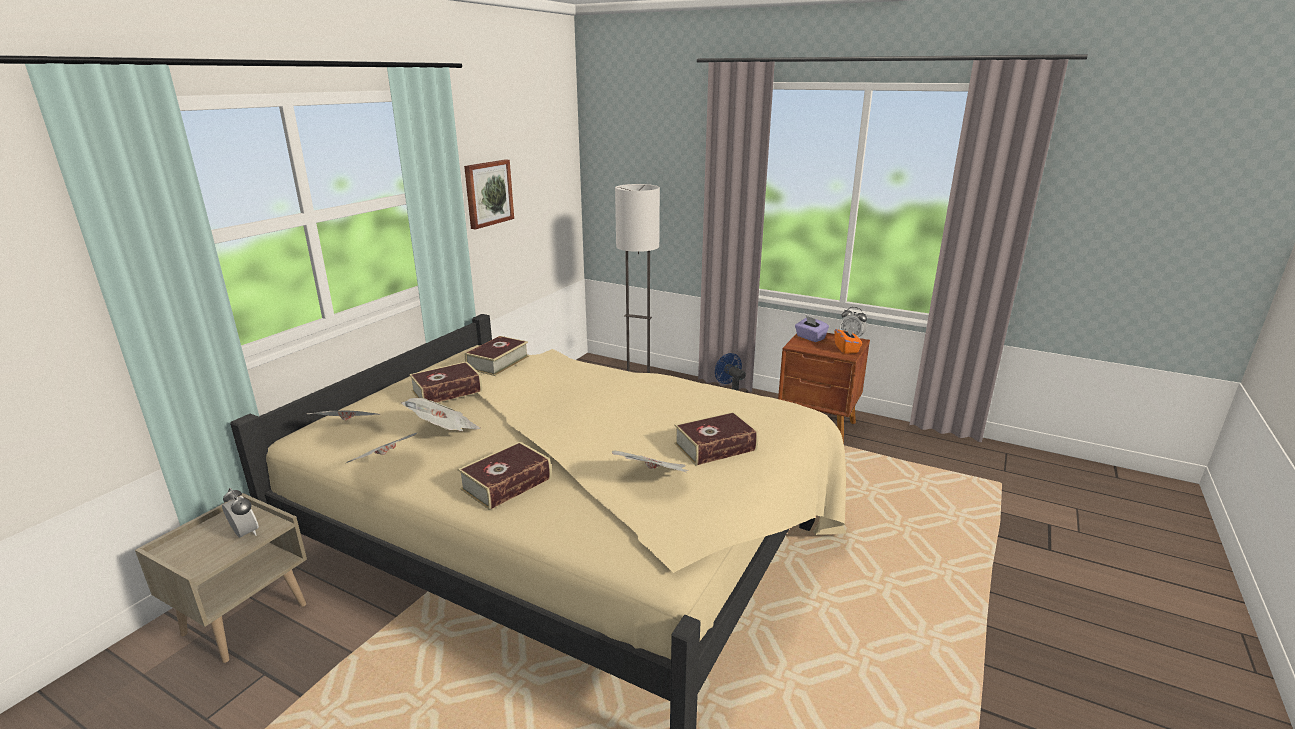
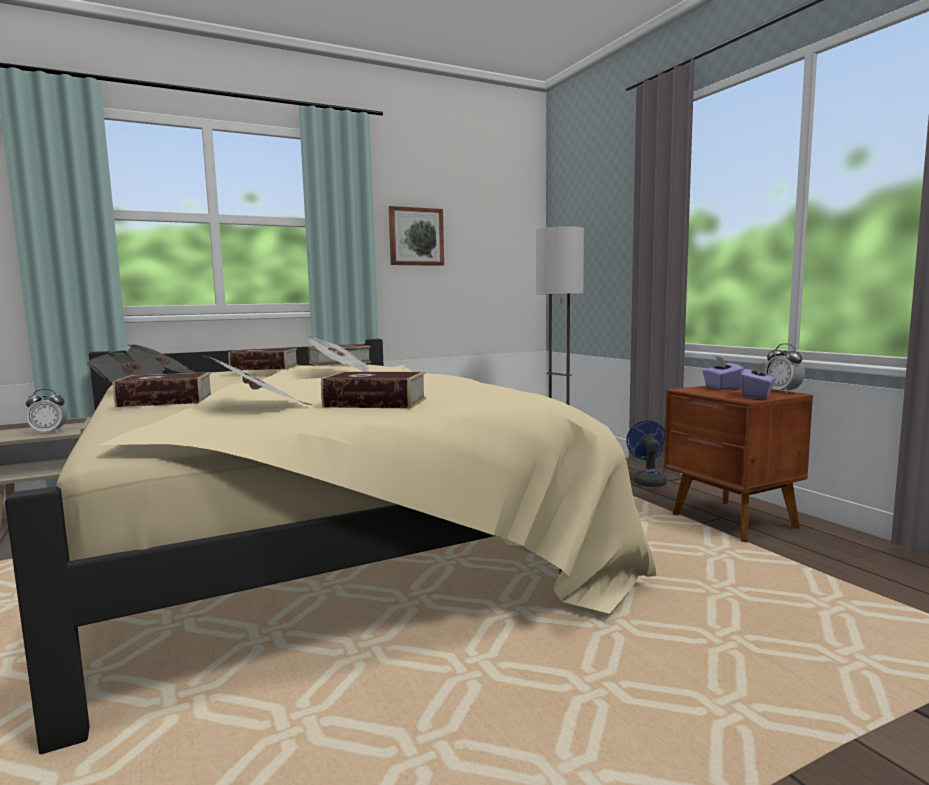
camera: 35 degrees right, 15 degrees down
(245, 533) = (49, 432): alarm clock -> alarm clock turned 90 degrees clockwise
(444, 431) = (212, 382): newspaper -> newspaper (341, 371)
(846, 349) = (756, 396): orange tissue box -> purple tissue box

